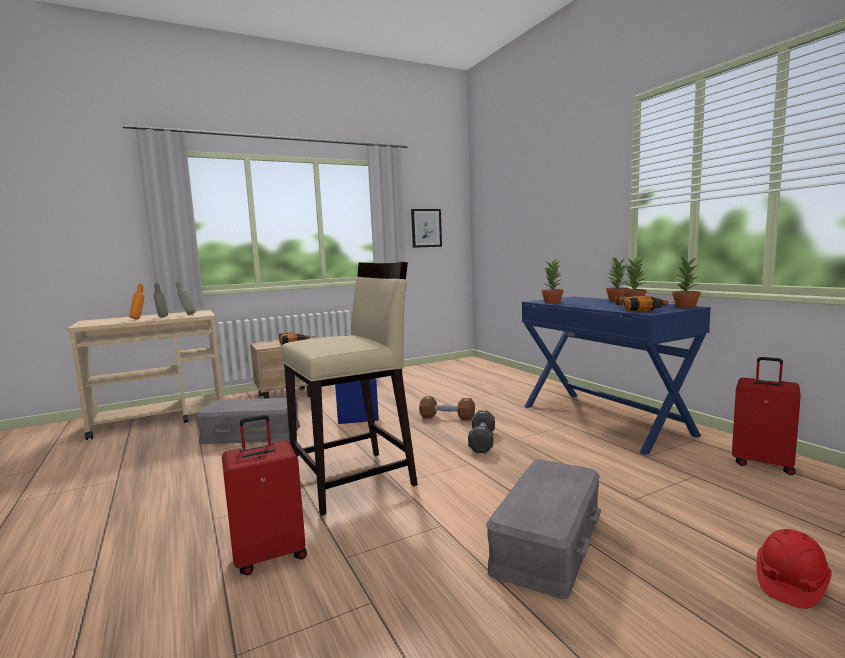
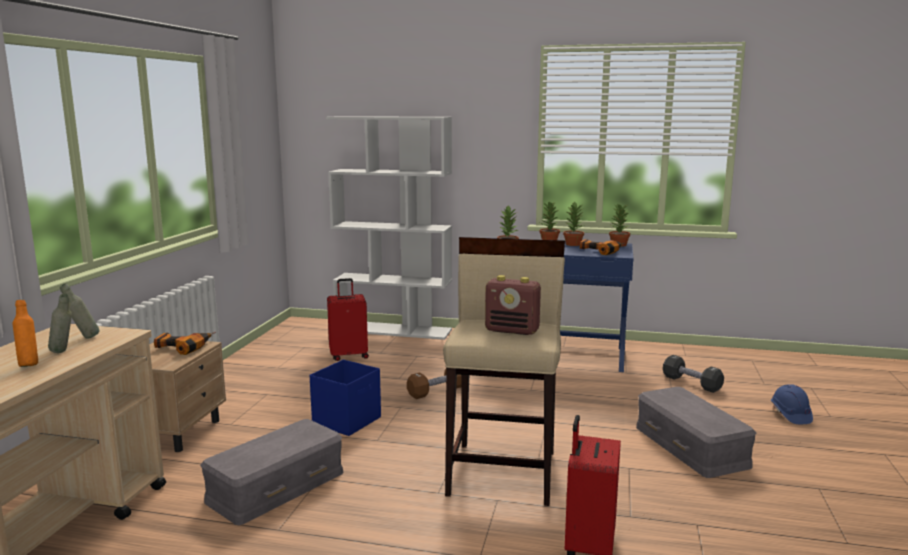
camera: 50 degrees left, 5 degrees up
(332, 341) = (512, 331): none -> radio
(426, 228) = (247, 151): picture -> none
(482, 441) = (514, 401): black dumbbell -> black dumbbell (691, 383)
(516, 376) = (394, 330): none -> white bookcase
(763, 463) = (679, 355): red suitcase -> red suitcase (349, 355)
(790, 583) = (790, 415): red hard hat -> blue hard hat

